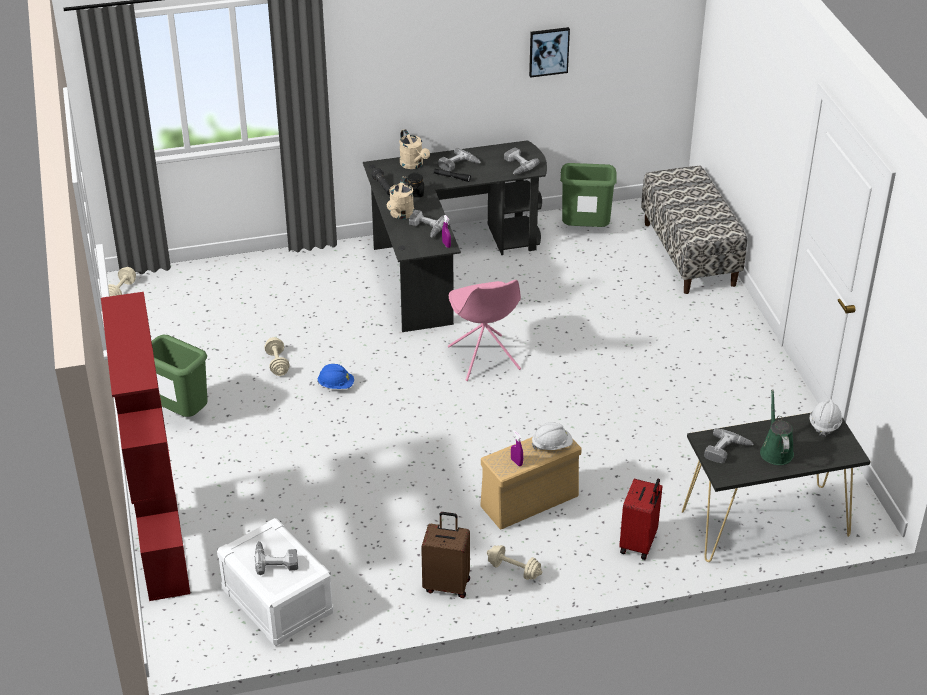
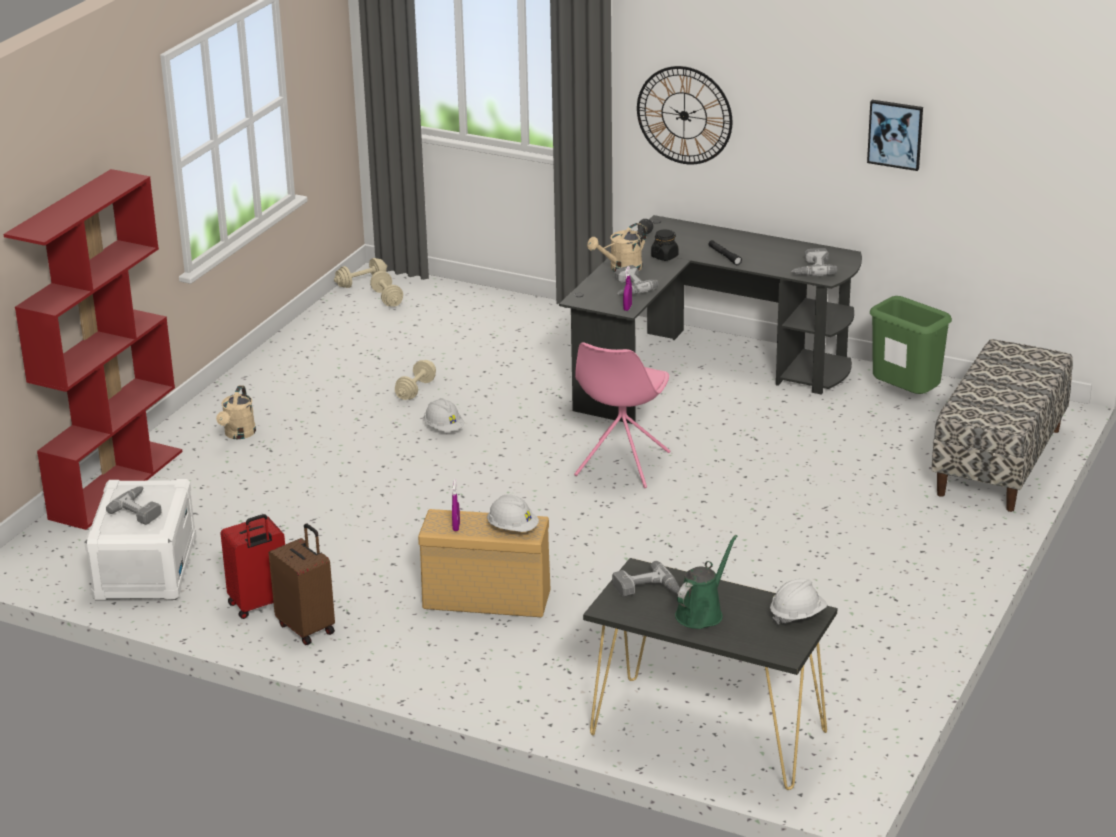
camera: 40 degrees right, 10 degrees down
(180, 414) = (274, 394): green trash can -> none
(336, 385) = (444, 428): blue hard hat -> white hard hat
(382, 81) = (684, 115): none -> wall clock
(414, 165) = (701, 233): beige watering can -> beige watering can (238, 434)
(459, 165) = (749, 248): power drill -> none
(514, 570) = (386, 646): beige dumbbell -> beige dumbbell (387, 298)
(639, 544) = (543, 685): red suitcase -> red suitcase (259, 605)

